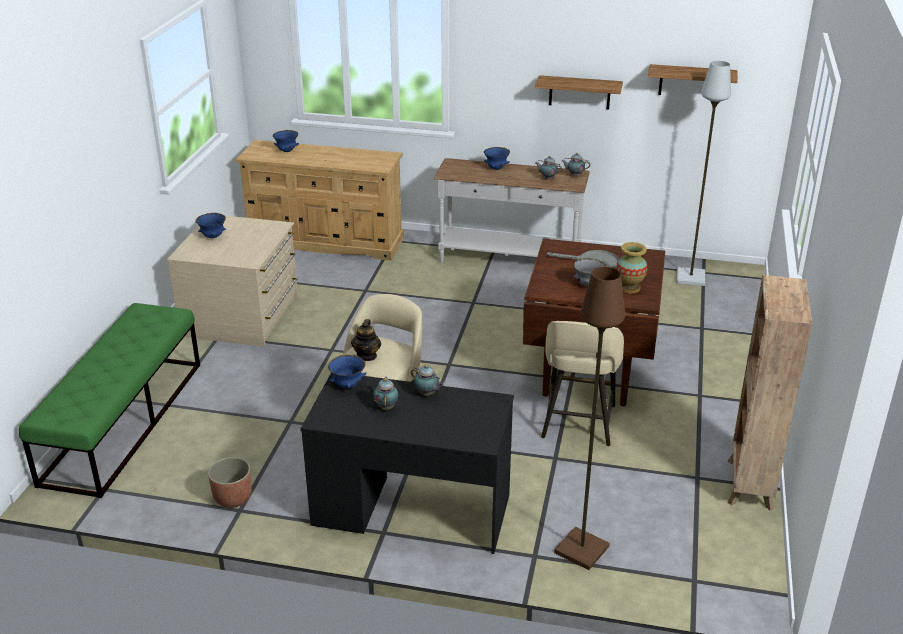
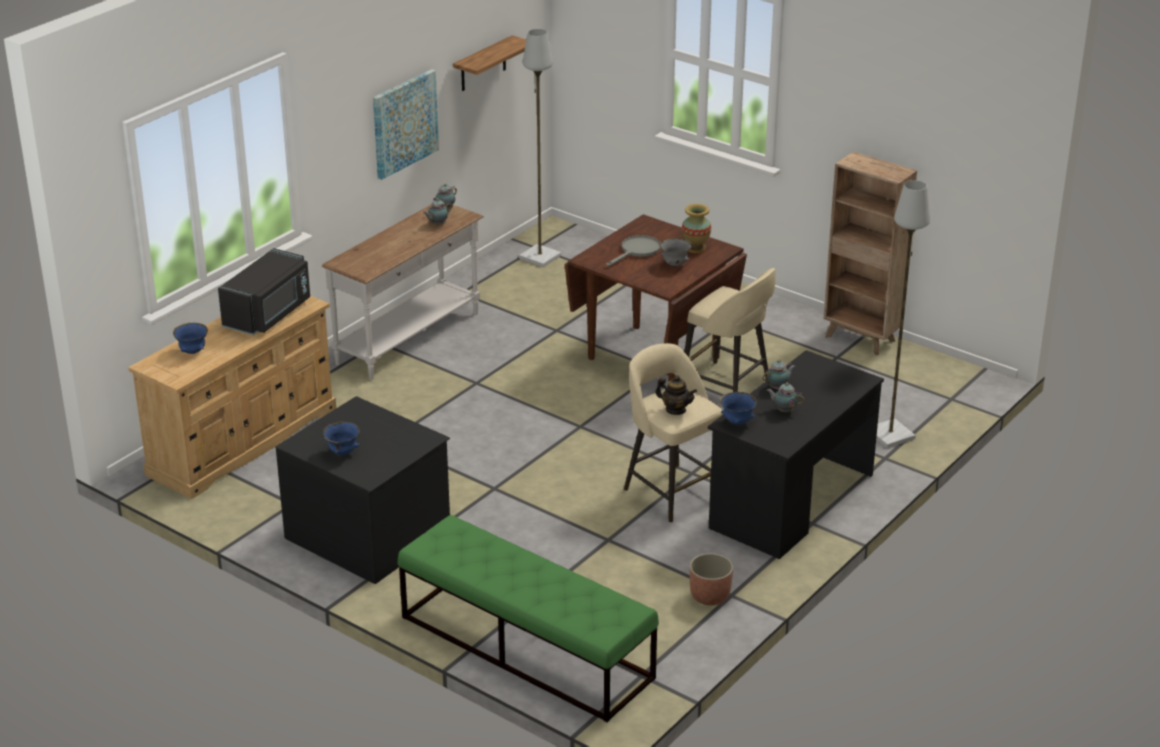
camera: 65 degrees left, 0 degrees up
(242, 316) = (369, 532): beige dresser -> black dresser
(356, 159) = (269, 314): none -> black microwave
(496, 168) = (383, 243): blue bowl -> none
(579, 92) = (404, 123): shelf -> picture
(582, 550) = (891, 435): brown floor lamp -> grey floor lamp

